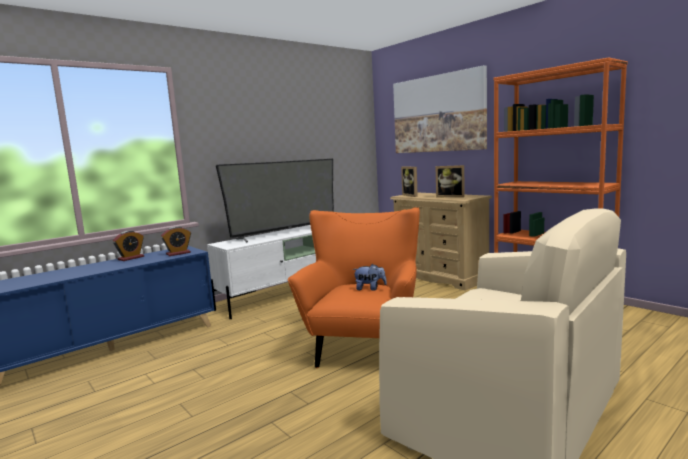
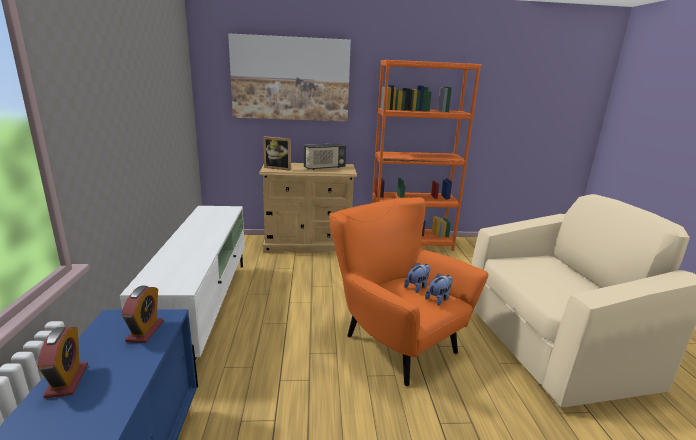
camera: 55 degrees left, 10 degrees up
(285, 233) = (192, 241): television -> none
(365, 298) = (439, 299): none -> plush toy
(451, 196) = (324, 168): picture frame -> radio

